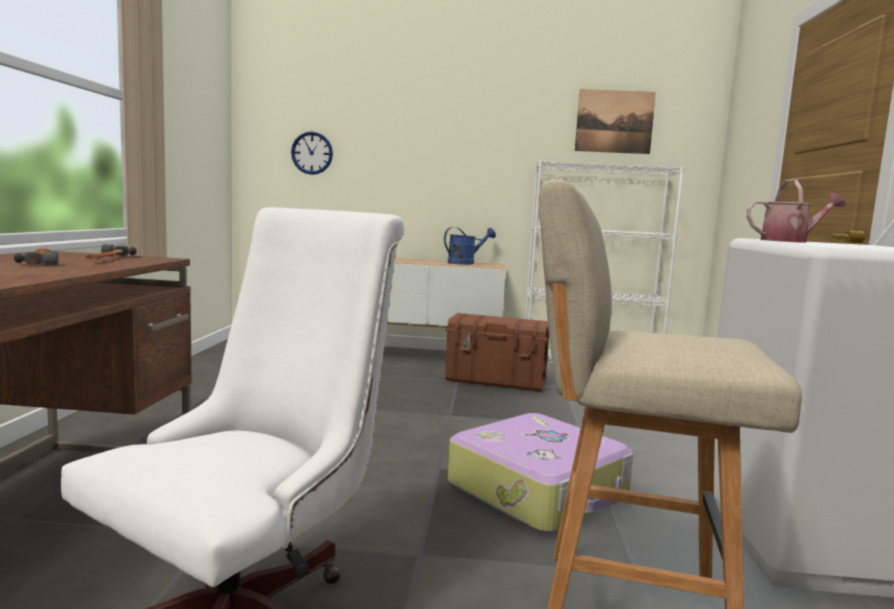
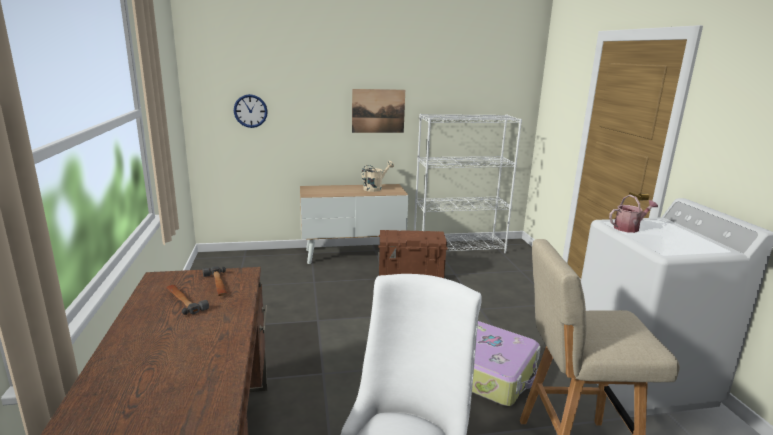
camera: 15 degrees left, 10 degrees up
(465, 263) = (375, 188): blue watering can -> beige watering can
(614, 121) = (471, 81): picture -> picture (378, 111)

